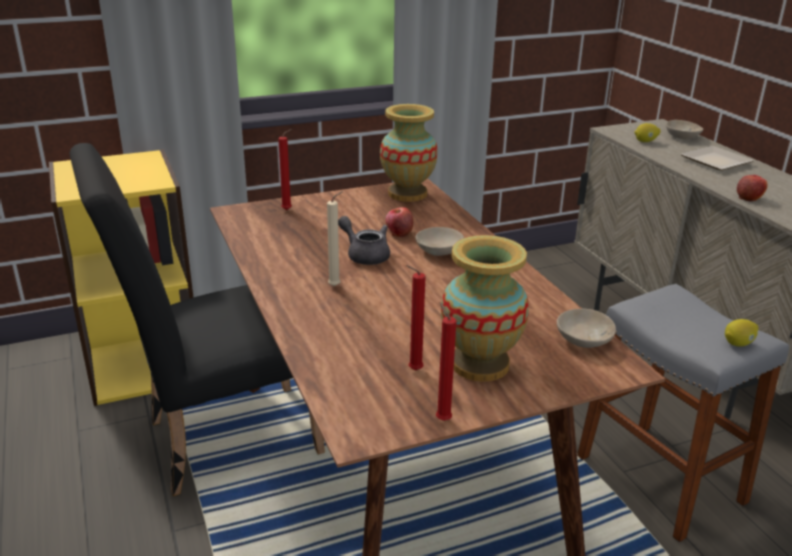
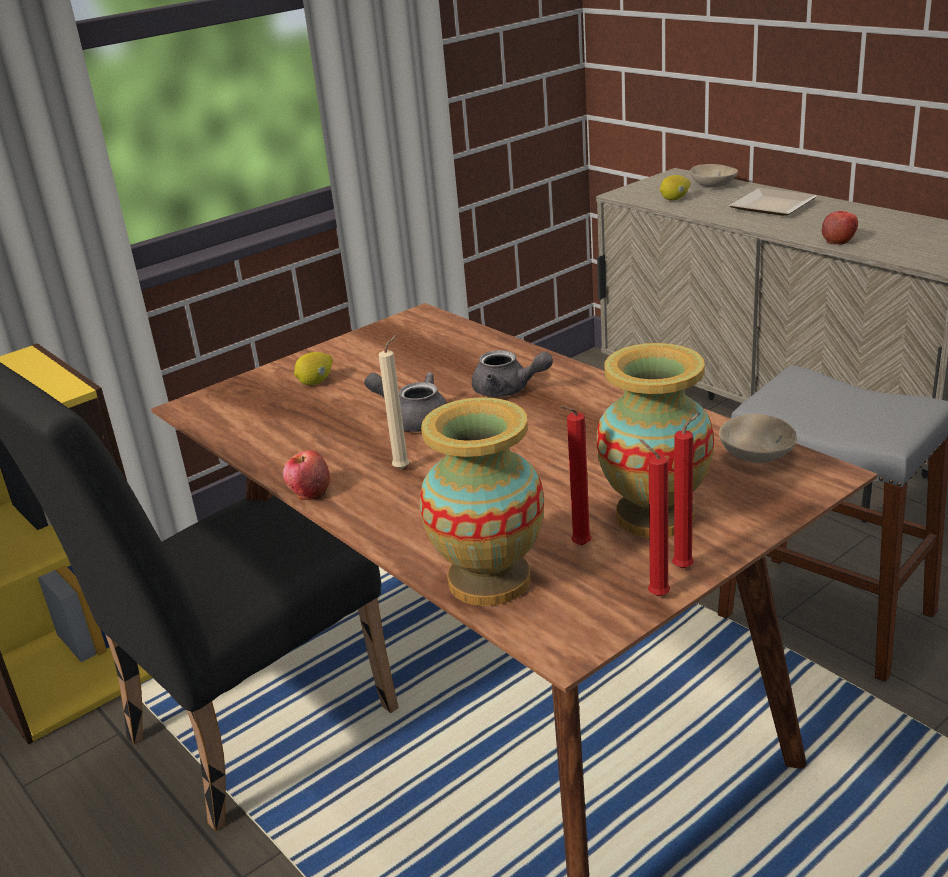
camera: 15 degrees left, 0 degrees up
(288, 210) = (267, 386): red candle -> red candle (686, 567)
(399, 232) = (438, 380): apple -> apple (309, 492)
(407, 194) = (414, 329): vase -> vase (489, 581)
(440, 251) = (508, 390): beige bowl -> grey teapot
(738, 343) = (907, 416): lemon -> lemon (316, 382)

